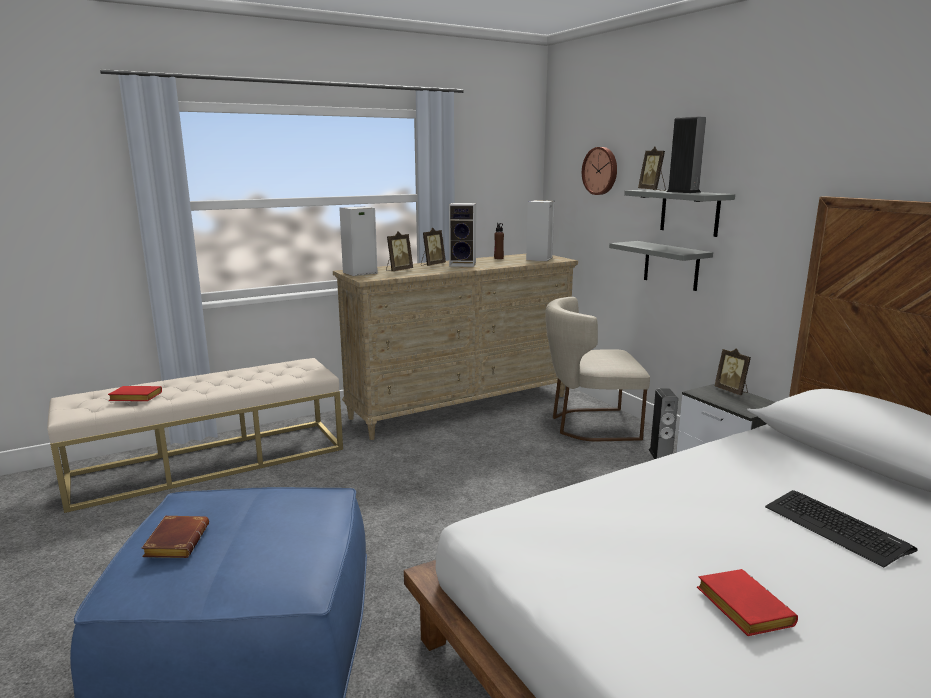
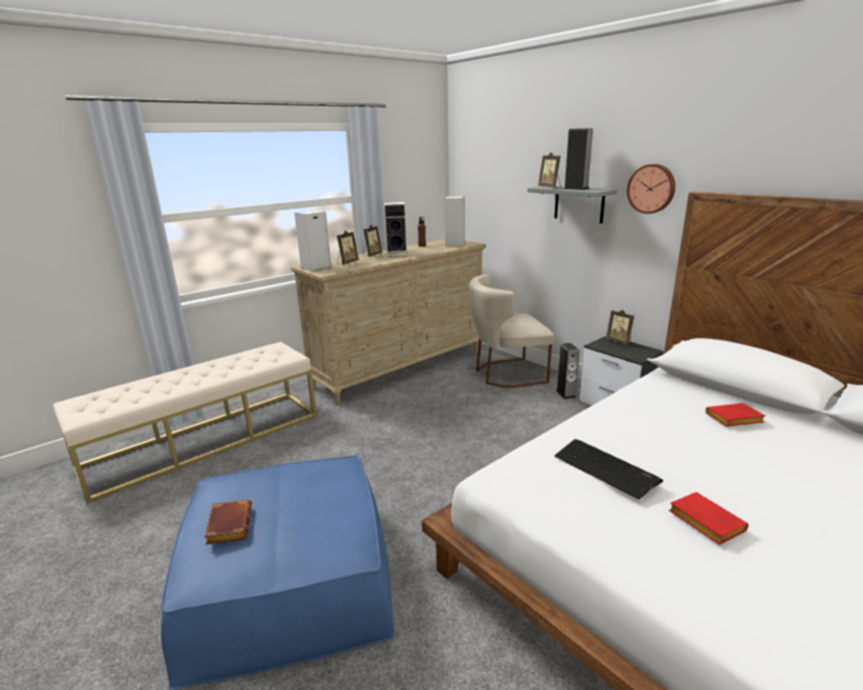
camera: 10 degrees left, 5 degrees up
(134, 398) = (135, 395): red book -> red book (733, 419)
(601, 171) = (500, 170): wall clock -> wall clock (651, 188)
(671, 265) = (564, 246): grey shelf -> none
(835, 528) = (740, 448): keyboard -> keyboard (605, 468)

